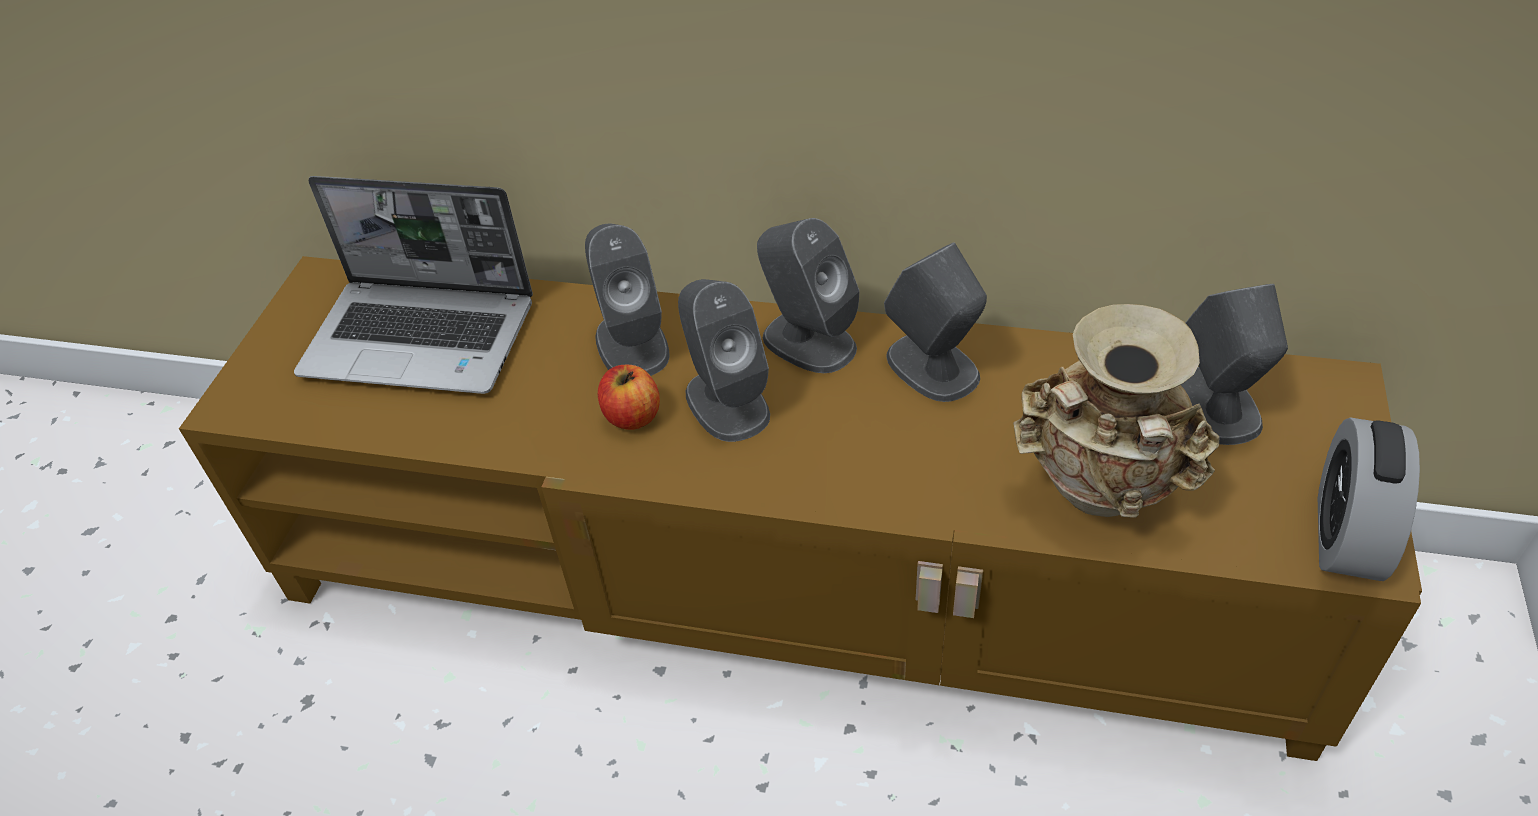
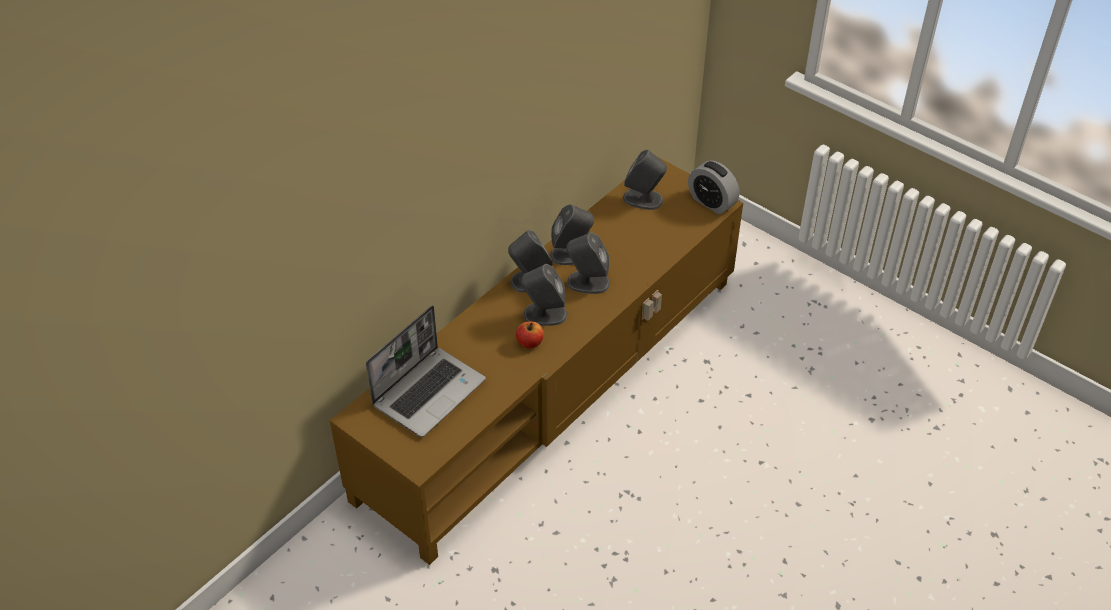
camera: 65 degrees left, 0 degrees up
(631, 344) = (489, 329): grey speaker -> grey speaker (587, 282)
(1100, 494) = (658, 243): beige vase -> none

